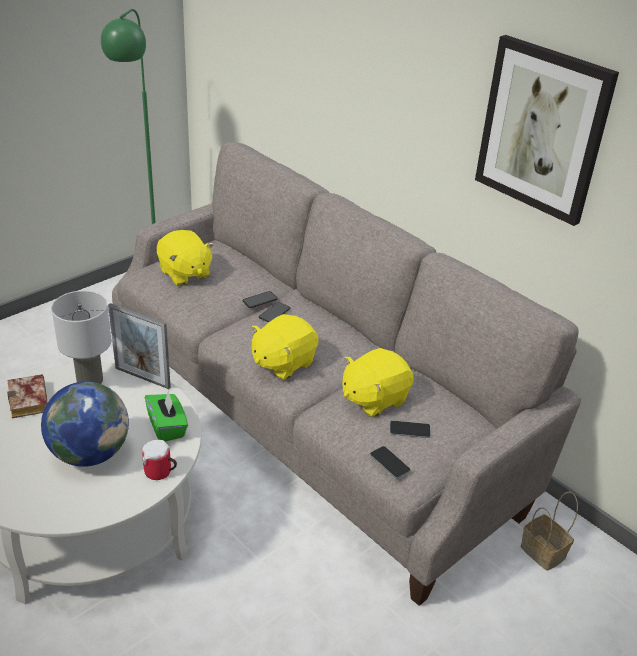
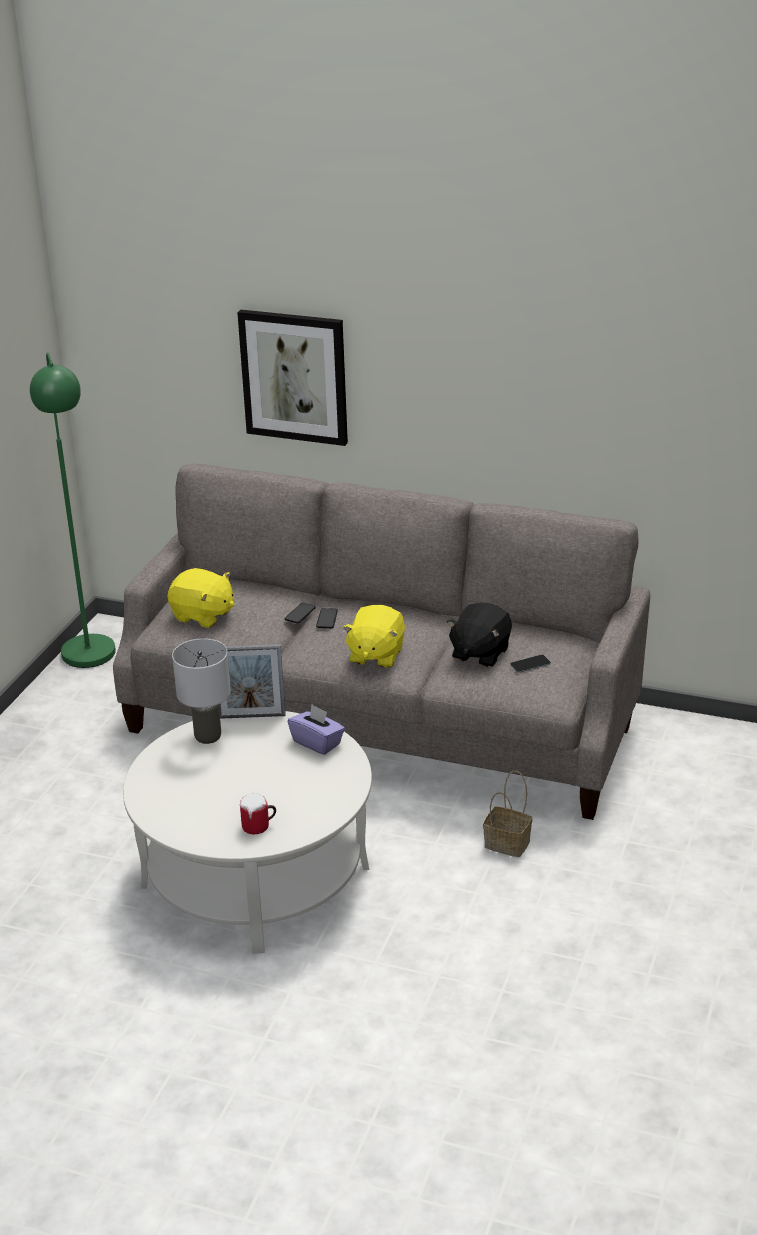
camera: 25 degrees left, 5 degrees down
(30, 401) = (170, 770): book -> none
(90, 454) = (272, 785): globe -> none
(160, 473) = (348, 774): mug -> mug (259, 827)
(167, 427) = (317, 743): green tissue box -> purple tissue box
(374, 398) = (480, 653): yellow plush toy -> black plush toy
(389, 462) = (534, 692): phone -> none
(543, 129) = (551, 365): picture -> picture (294, 376)
(544, 553) = (662, 745): basket -> basket (509, 844)

